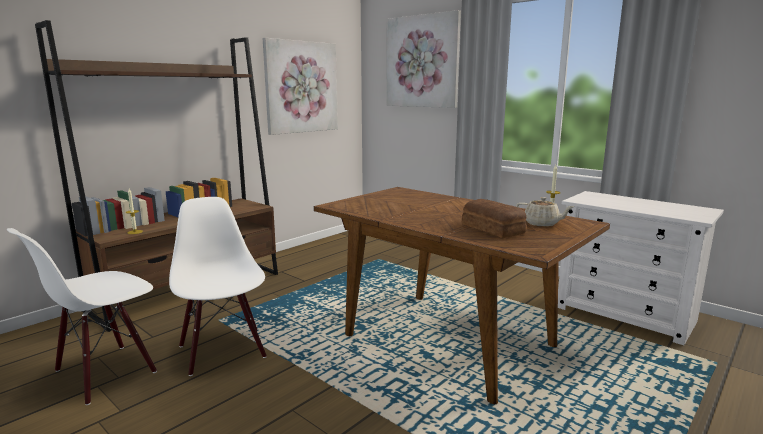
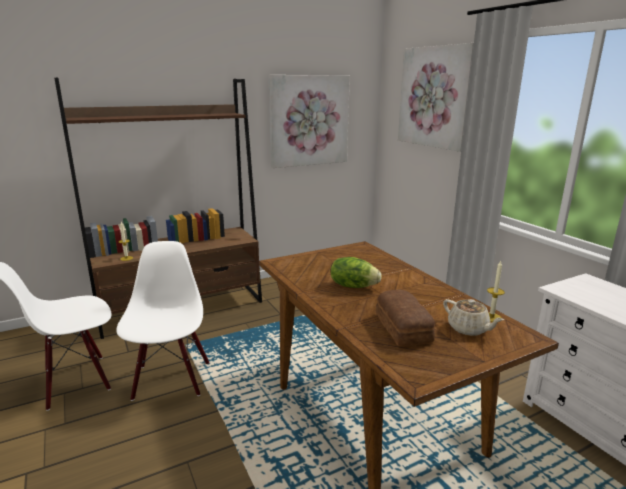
camera: 20 degrees right, 5 degrees up
(422, 211) = (353, 286): none -> lettuce

